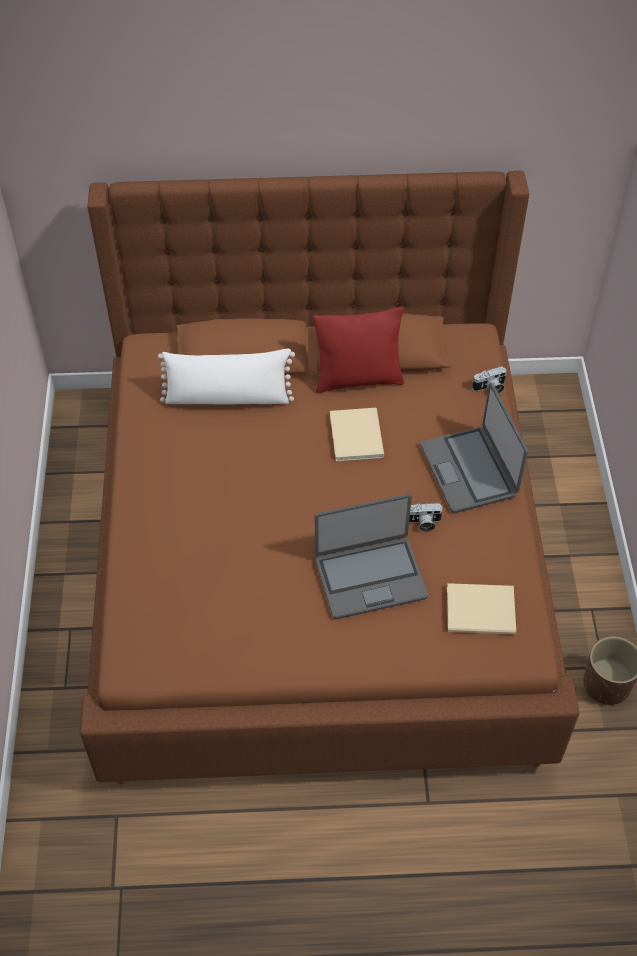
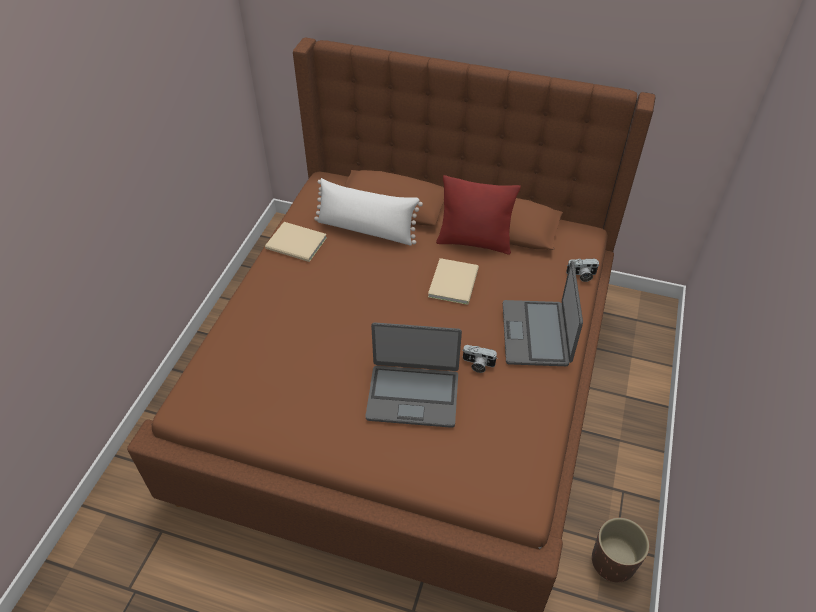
camera: 20 degrees right, 5 degrees down
(483, 612) = (498, 454): beige book -> beige book (297, 244)

